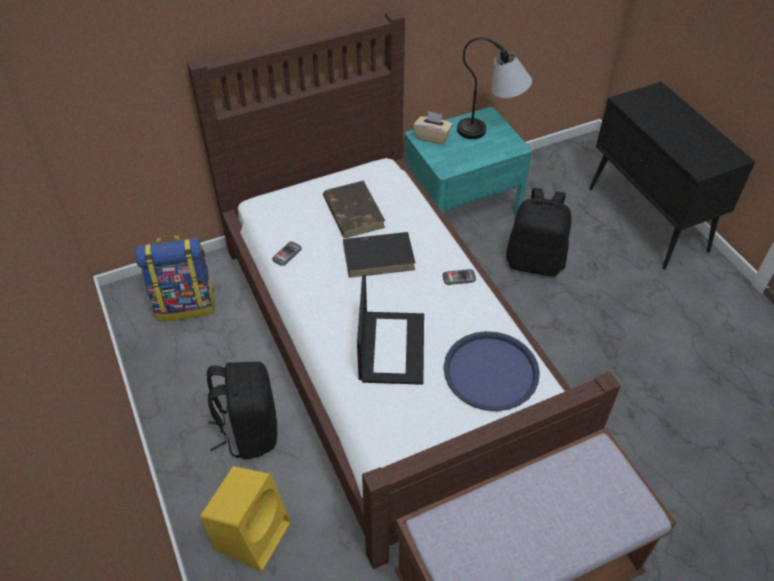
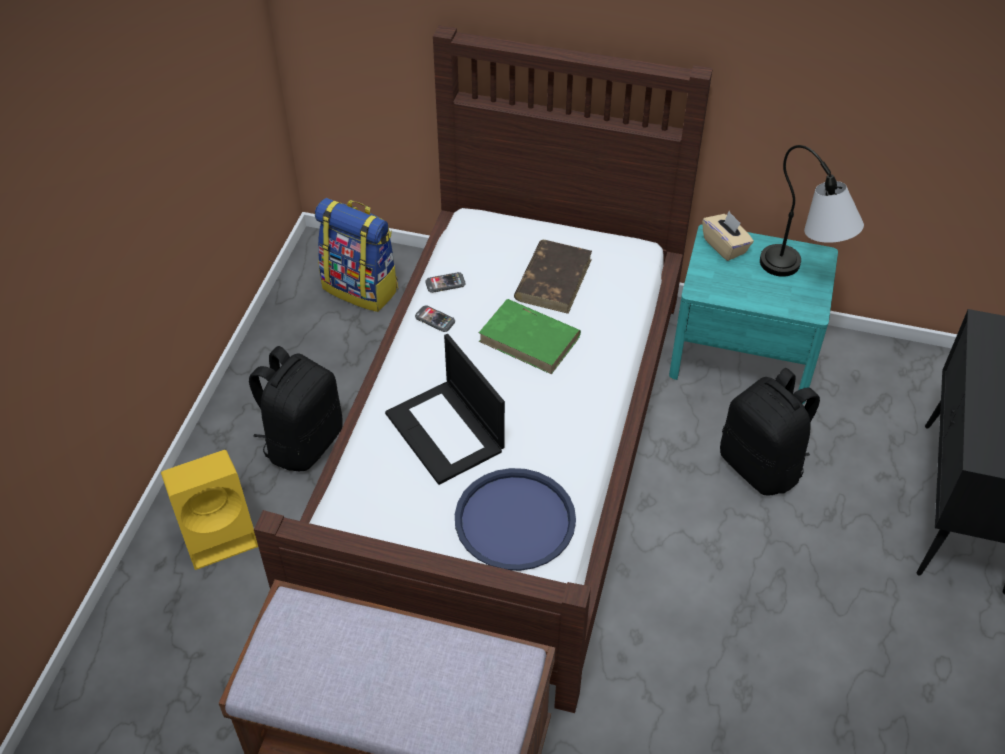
camera: 40 degrees right, 0 degrees up
(379, 257) = (530, 339): black book -> green book
(391, 347) = (446, 432): laptop -> laptop turned 105 degrees clockwise
(459, 278) = (587, 410): phone -> phone (435, 319)

